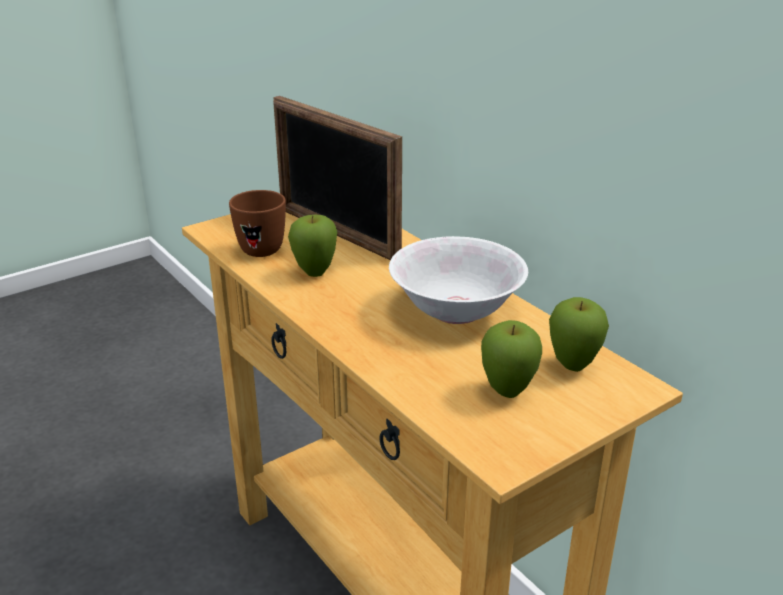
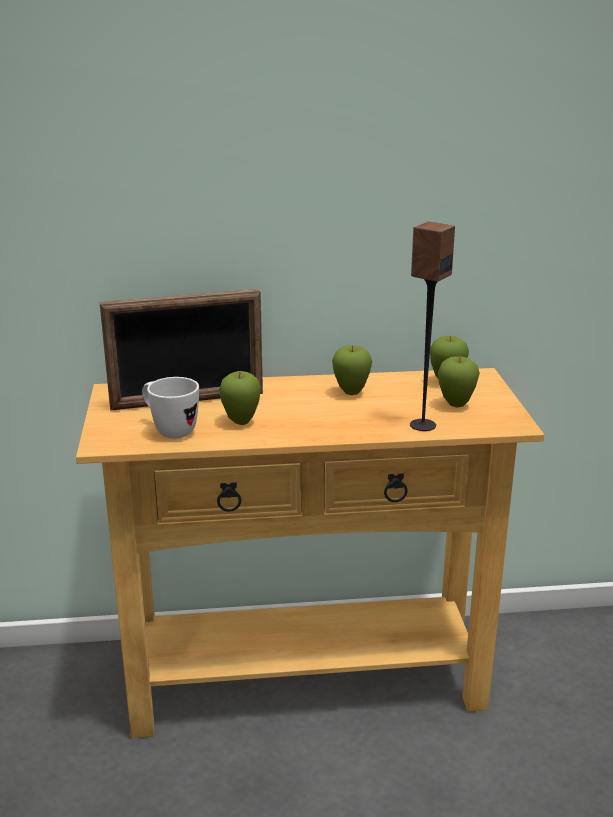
camera: 60 degrees left, 5 degrees down
(265, 246) = (169, 430): brown mug -> white mug
(420, 382) = (422, 425): none -> speaker
(456, 311) = (351, 393): white bowl -> apple

